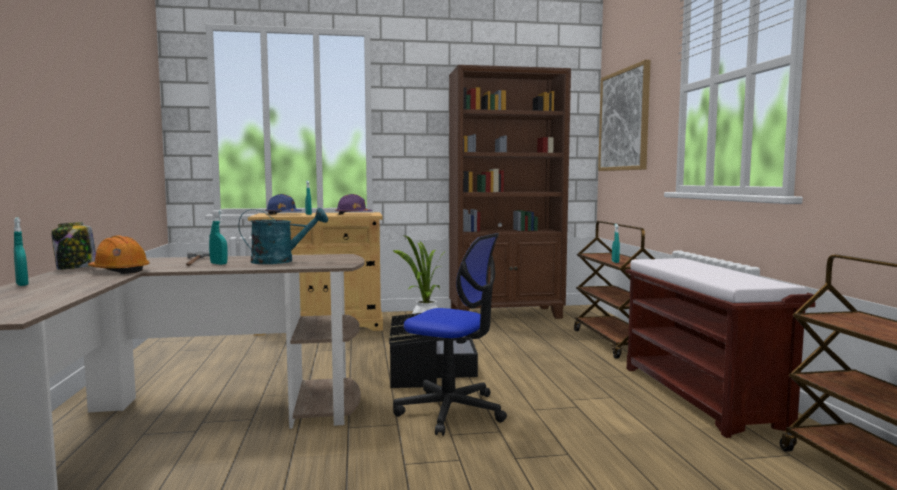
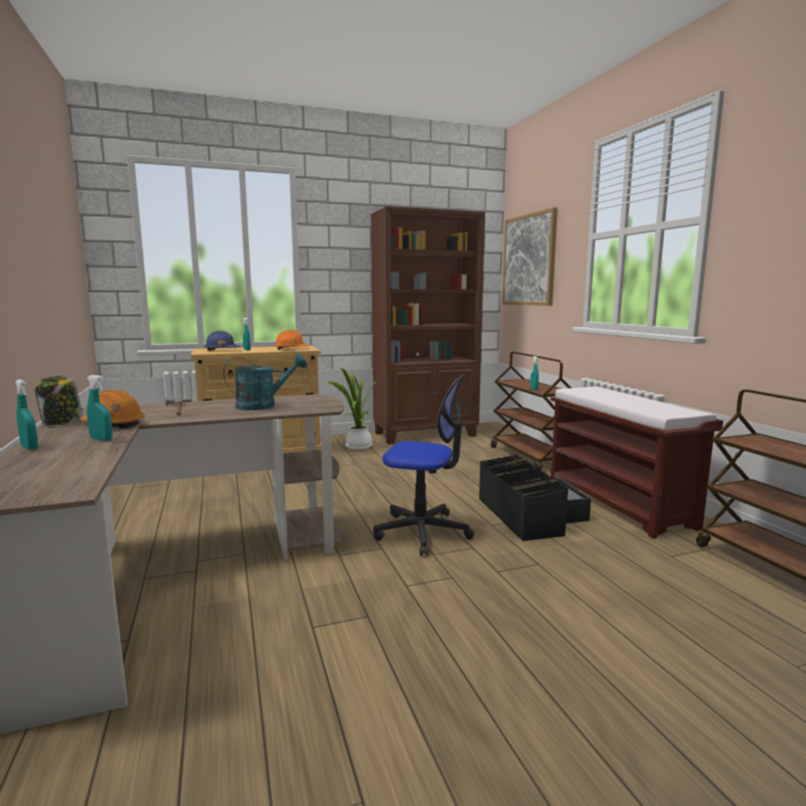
camera: 10 degrees left, 5 degrees up
(219, 264) = (206, 411): turquoise spray bottle -> turquoise spray bottle (101, 439)
(353, 214) = (291, 349): purple hard hat -> orange hard hat
(426, 368) = (380, 491): black storage box -> black storage box (529, 513)

